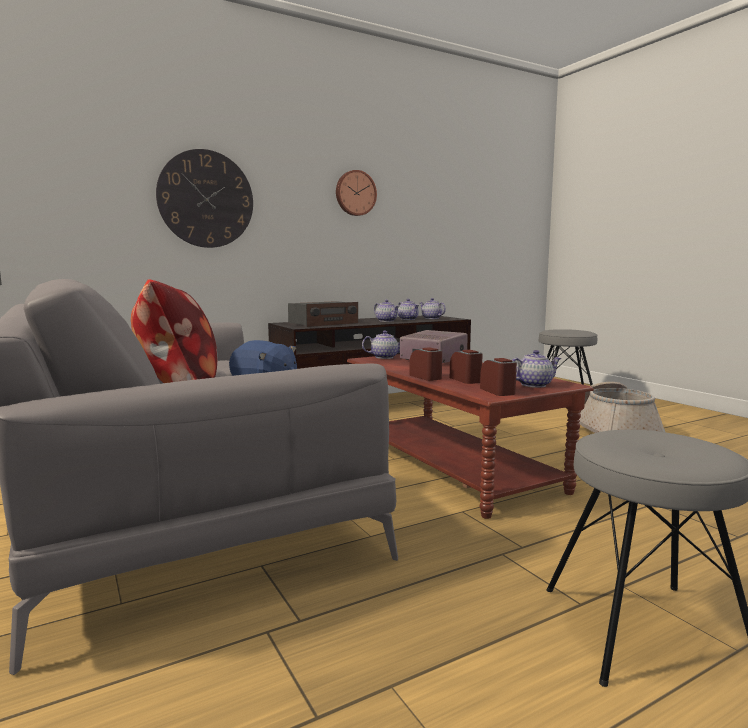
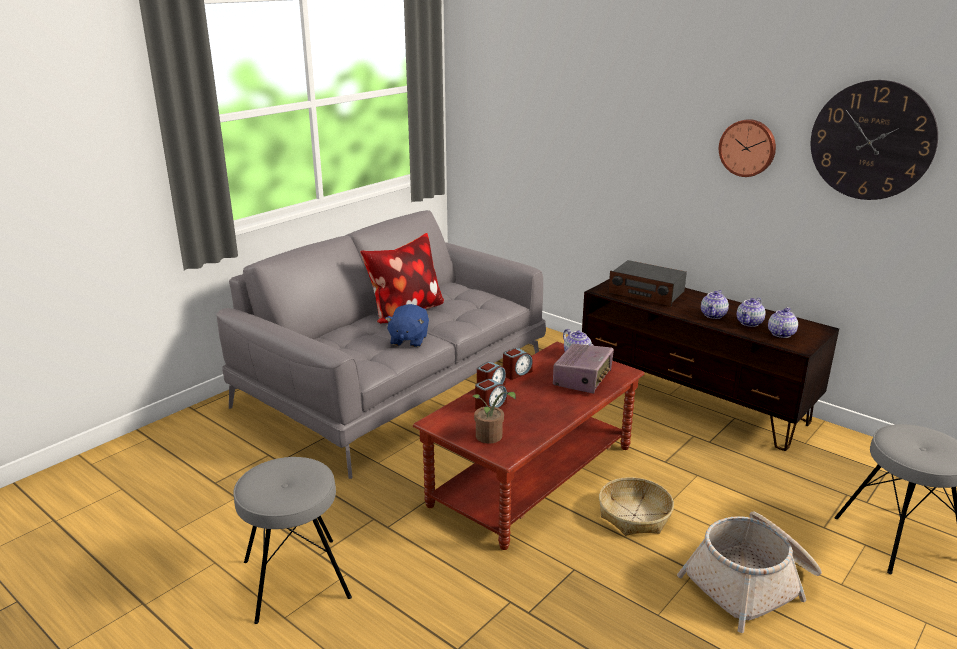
camera: 70 degrees right, 15 degrees up
(206, 199) = (587, 141): wall clock -> wall clock (871, 140)
(498, 391) = (451, 424): alarm clock -> alarm clock (516, 373)
(526, 445) = (634, 515): none -> basket
(533, 385) = (490, 438): teapot -> potted plant

